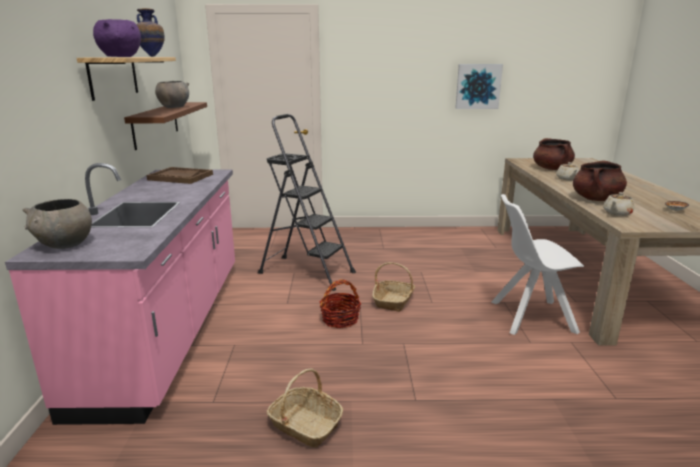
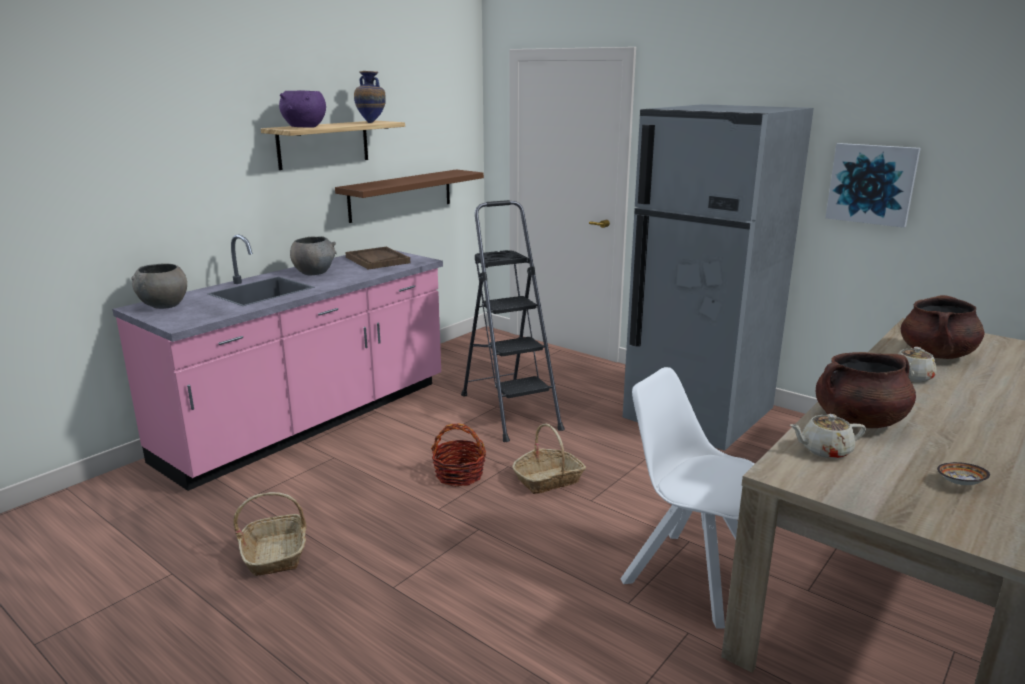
camera: 40 degrees right, 0 degrees up
(174, 107) = (423, 177): grey bowl -> grey bowl (314, 272)
(407, 240) = (700, 412): none -> grey fridge

